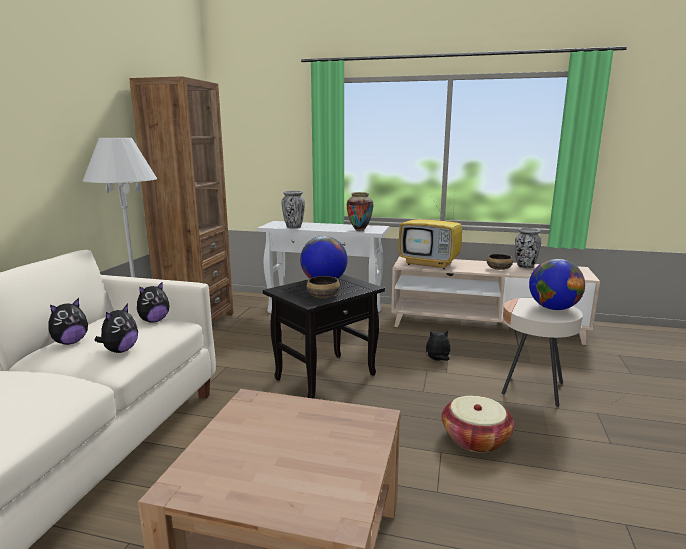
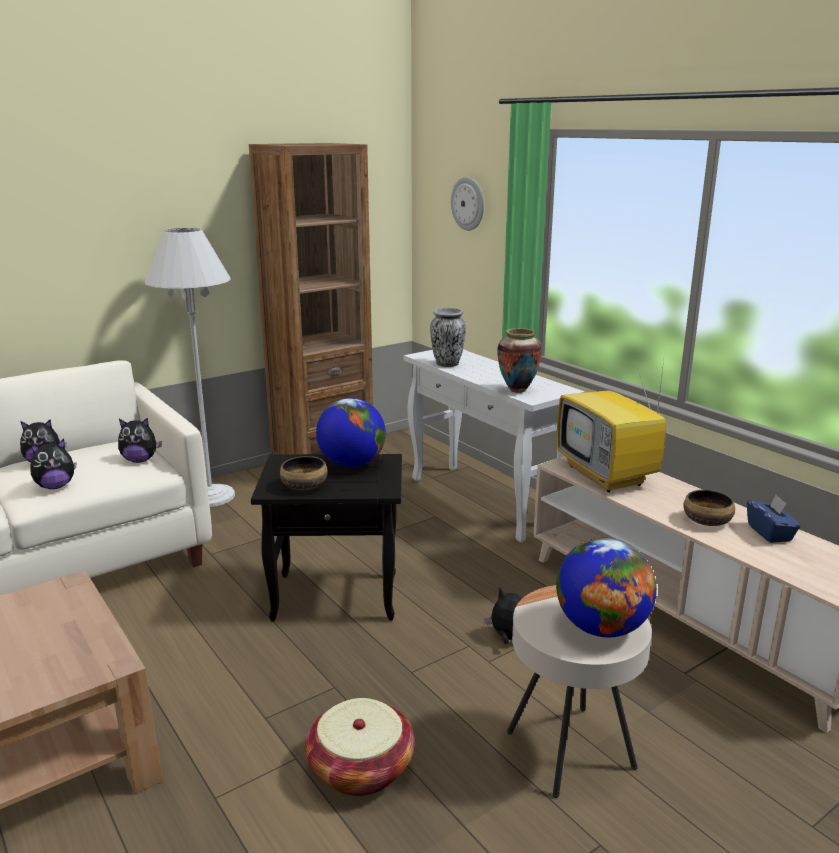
camera: 40 degrees right, 5 degrees up
(267, 129) = (468, 204): none -> wall clock
(525, 266) = (770, 533): vase -> blue tissue box

